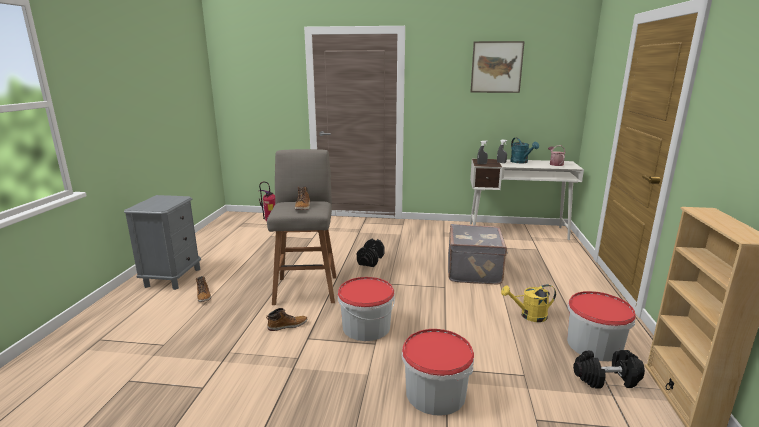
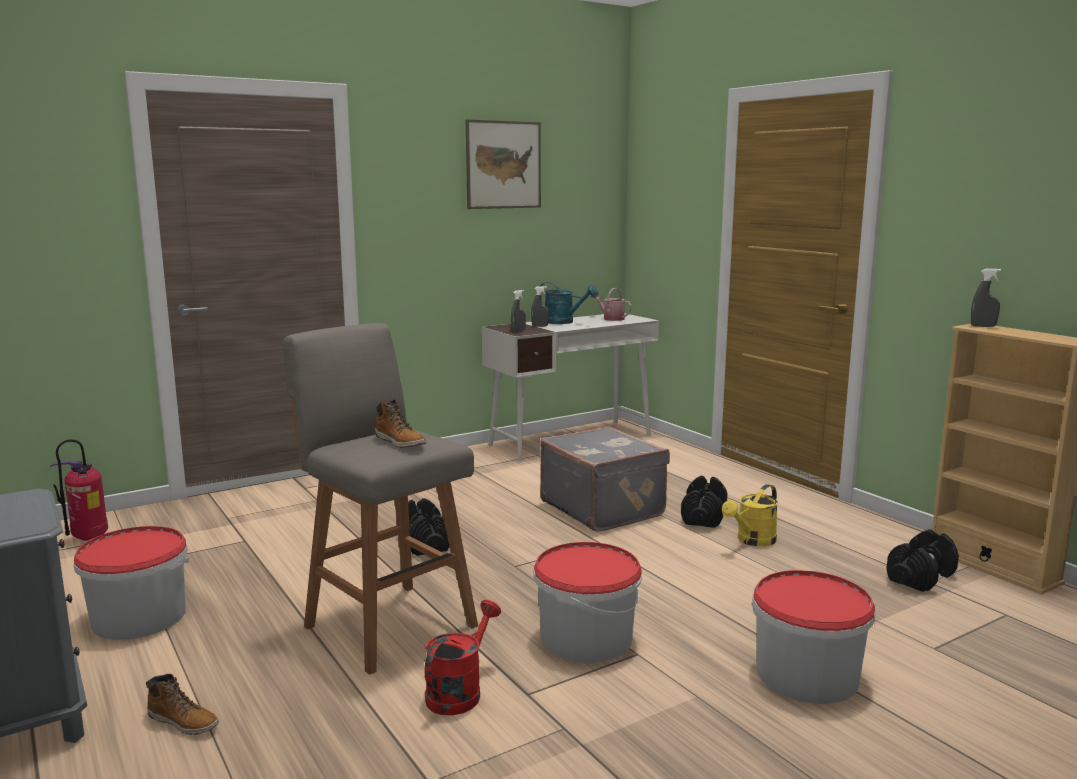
camera: 40 degrees left, 5 degrees down
(287, 325) = (459, 692): boot -> red watering can
(523, 293) = (704, 517): none -> black dumbbell
(594, 345) = (859, 547): bucket -> bucket (139, 617)
(707, 211) = (983, 326): none -> grey spray bottle

